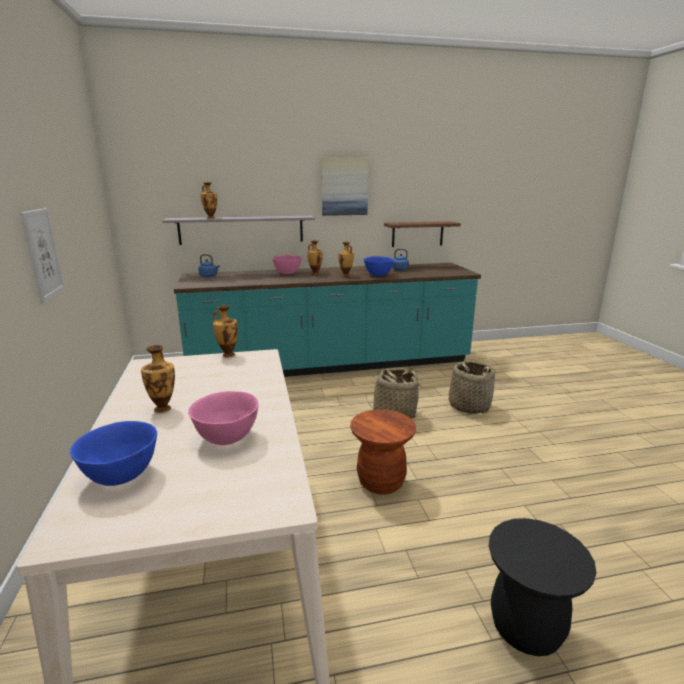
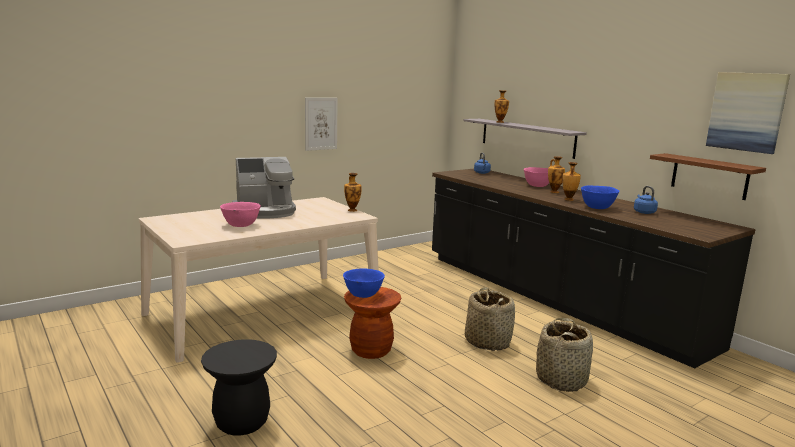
camera: 65 degrees right, 5 degrees down
(122, 475) = (198, 217): blue bowl -> blue bowl (363, 295)
(163, 408) = (265, 211): vase -> coffee machine
(331, 365) = (554, 298): turquoise counter -> black counter
(344, 186) = (624, 104): picture -> picture (746, 112)

